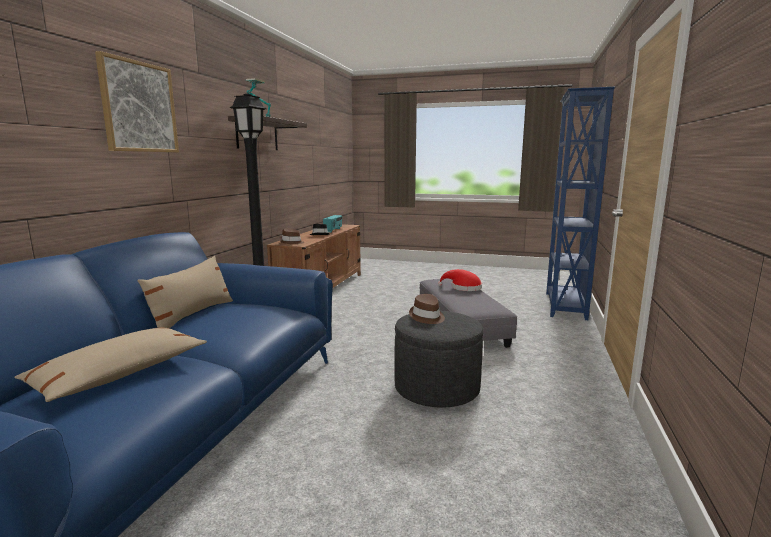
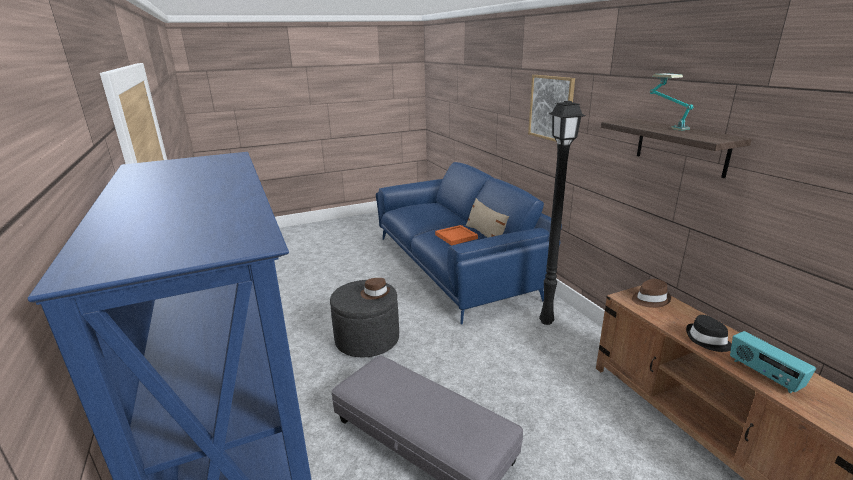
camera: 140 degrees right, 10 degrees up
(120, 374) = (430, 214): beige pillow -> none
(230, 320) = (455, 236): none -> orange tray
(463, 288) = (431, 415): red hat -> none

